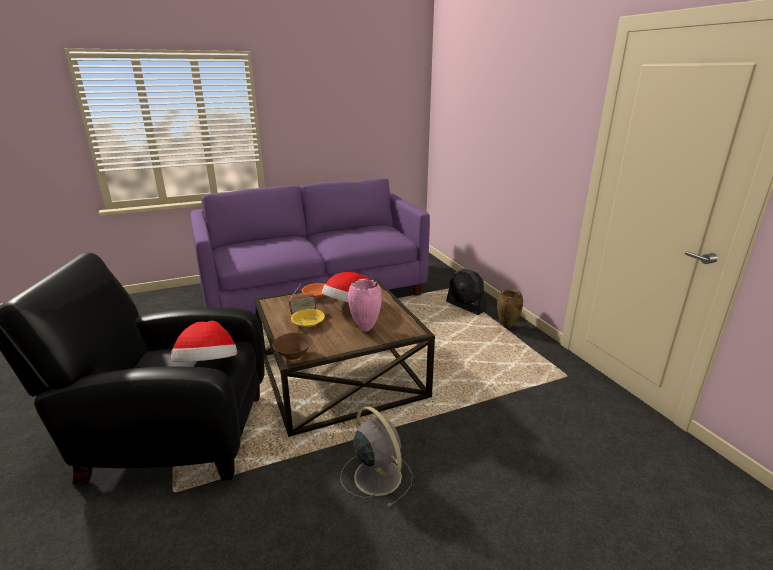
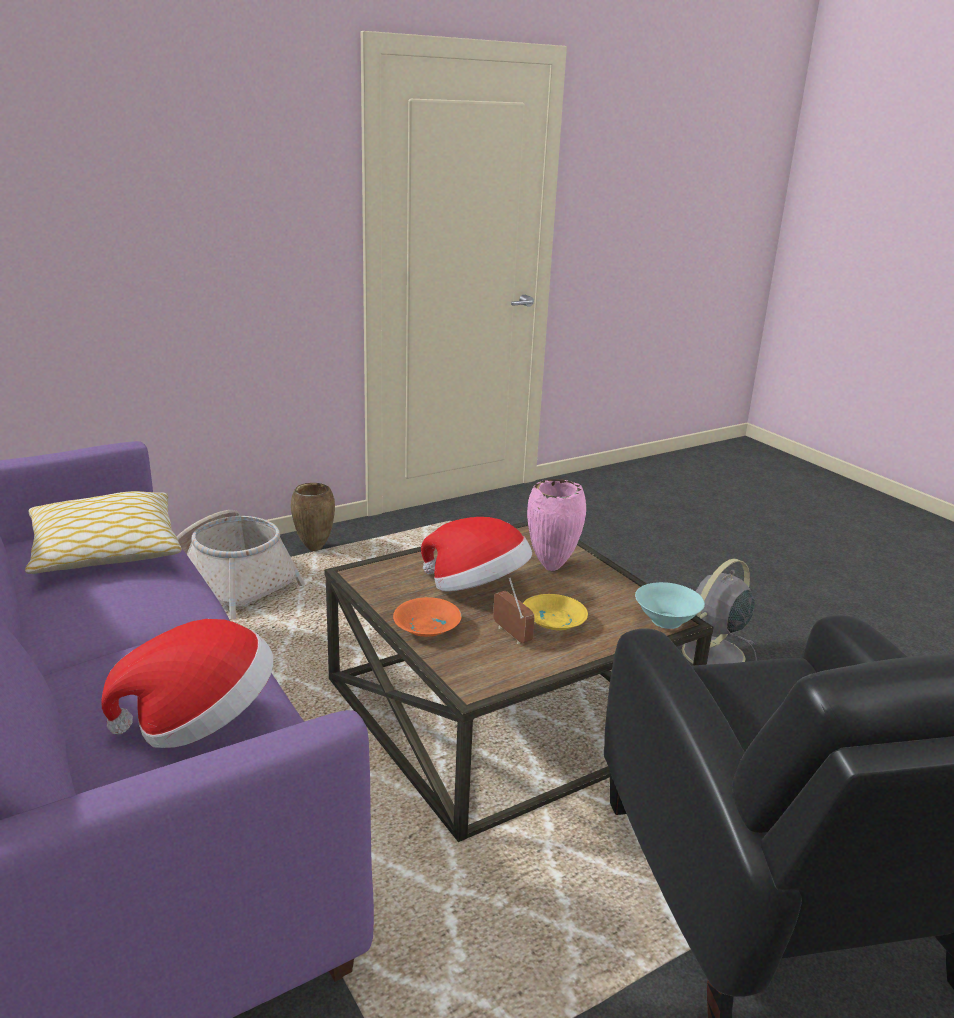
camera: 100 degrees left, 0 degrees up
(208, 366) = (772, 684): hat -> hat (200, 721)
(293, 354) = (665, 621): brown bowl -> turquoise bowl
(375, 235) = (105, 550): none -> pillow
(465, 307) = (229, 582): black fan -> basket

